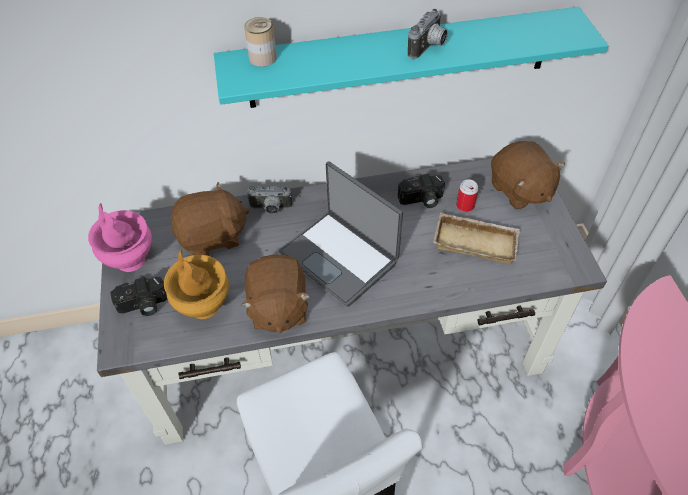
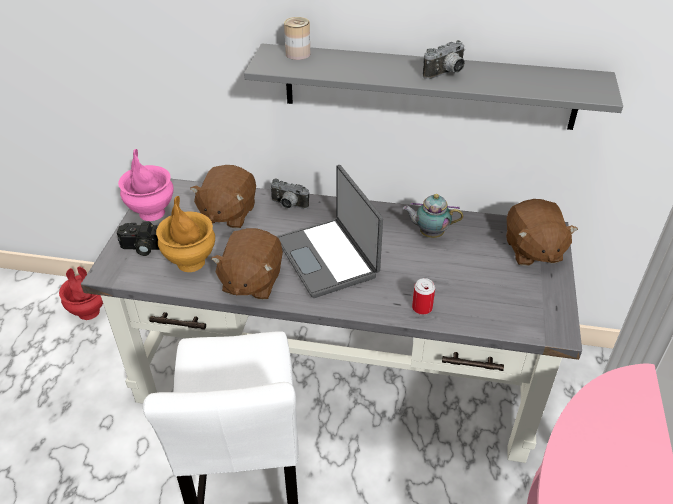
camera: 20 degrees right, 10 degrees down
(67, 364) = (89, 312): none -> red vase
(213, 237) = (228, 213): brown plush toy -> brown plush toy turned 105 degrees clockwise
(400, 58) = (429, 87): turquoise shelf -> grey shelf
(421, 200) = (429, 233): camera -> teapot
(465, 205) = (469, 249): can -> can (422, 308)
(476, 241) = (464, 280): beige tray -> none

